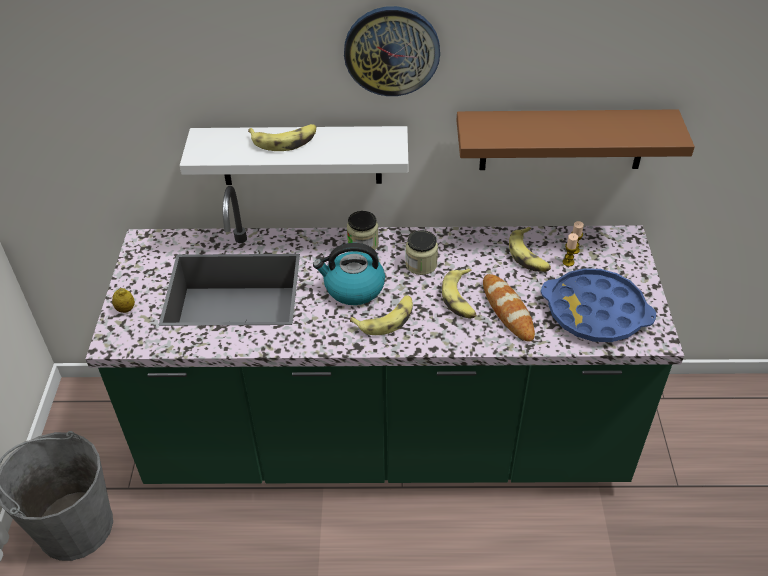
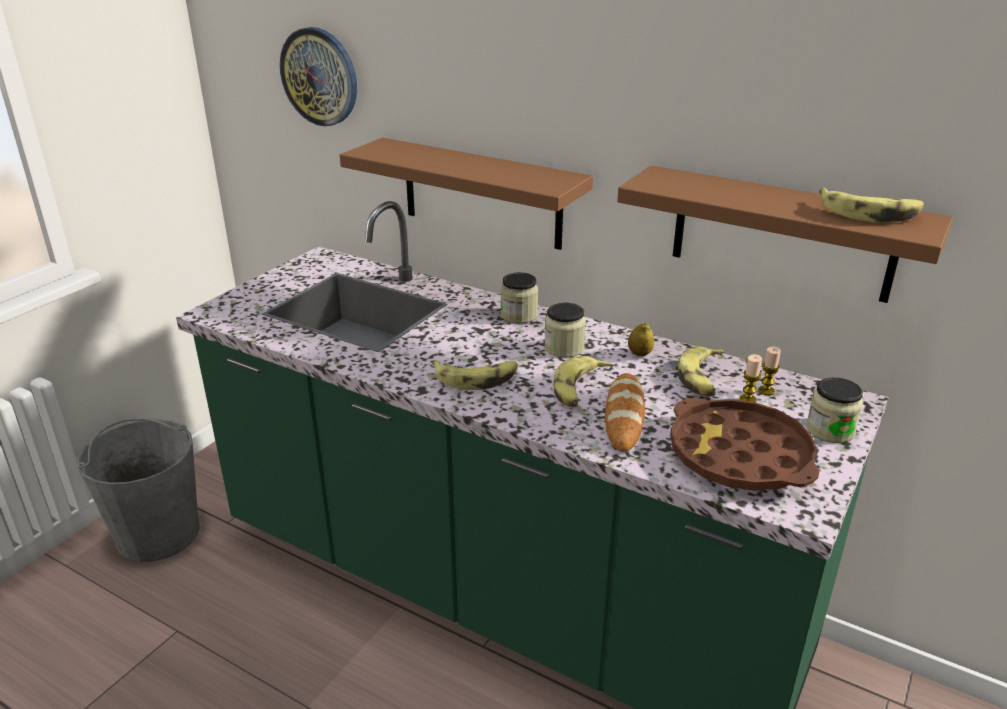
camera: 30 degrees right, 15 degrees down
(126, 309) = (249, 295): lemon -> lemon (639, 354)
(285, 141) = (454, 159): banana -> banana (869, 214)
(301, 155) = (481, 193): white shelf -> brown shelf
(353, 288) = (470, 344): kettle -> none
(392, 51) = (581, 69): wall clock -> wall clock (320, 77)
(595, 312) = (739, 455): blue tray -> brown tray
(629, 268) = (830, 430): none -> jar

